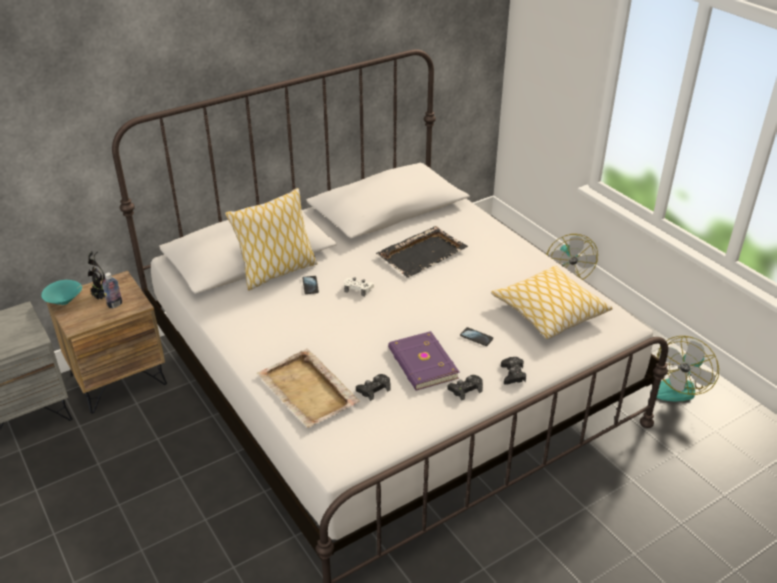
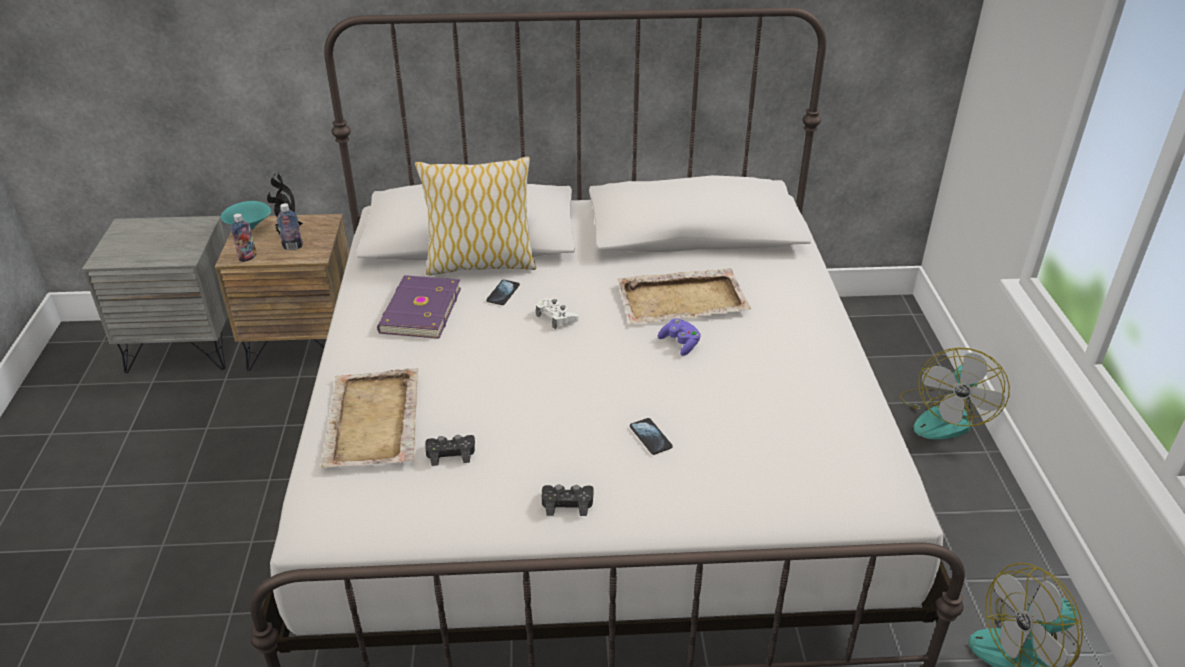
camera: 30 degrees right, 0 degrees up
(87, 323) = (248, 257): none -> bottle
(421, 364) = (543, 444): purple book -> purple book (419, 311)
(423, 253) = (683, 300): black tray -> beige tray
(444, 280) = (680, 344): none -> purple game controller
(513, 374) = (653, 509): black game controller -> none
(549, 312) = (791, 441): pillow -> none

